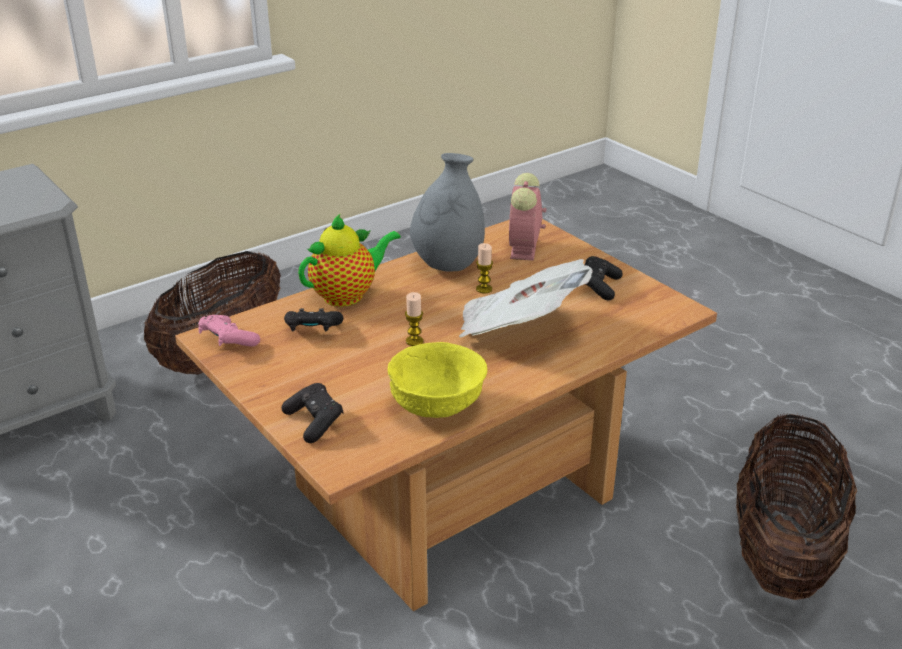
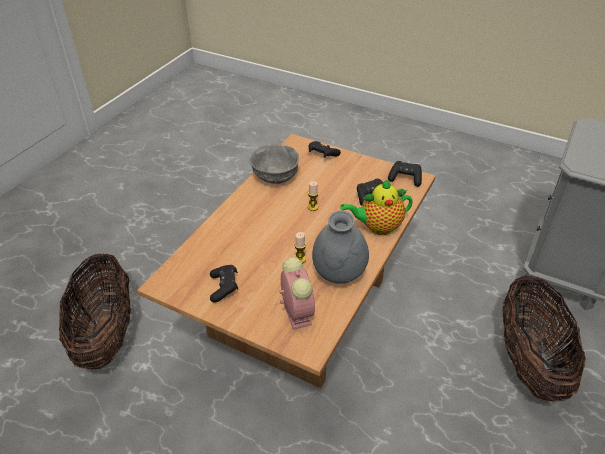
camera: 155 degrees right, 10 degrees up
(228, 341) = (405, 179): pink game controller -> black game controller
(347, 295) = (377, 227): teapot -> teapot turned 45 degrees clockwise
(436, 406) = (275, 176): yellow bowl -> grey bowl
(518, 328) = (261, 234): newspaper -> none

